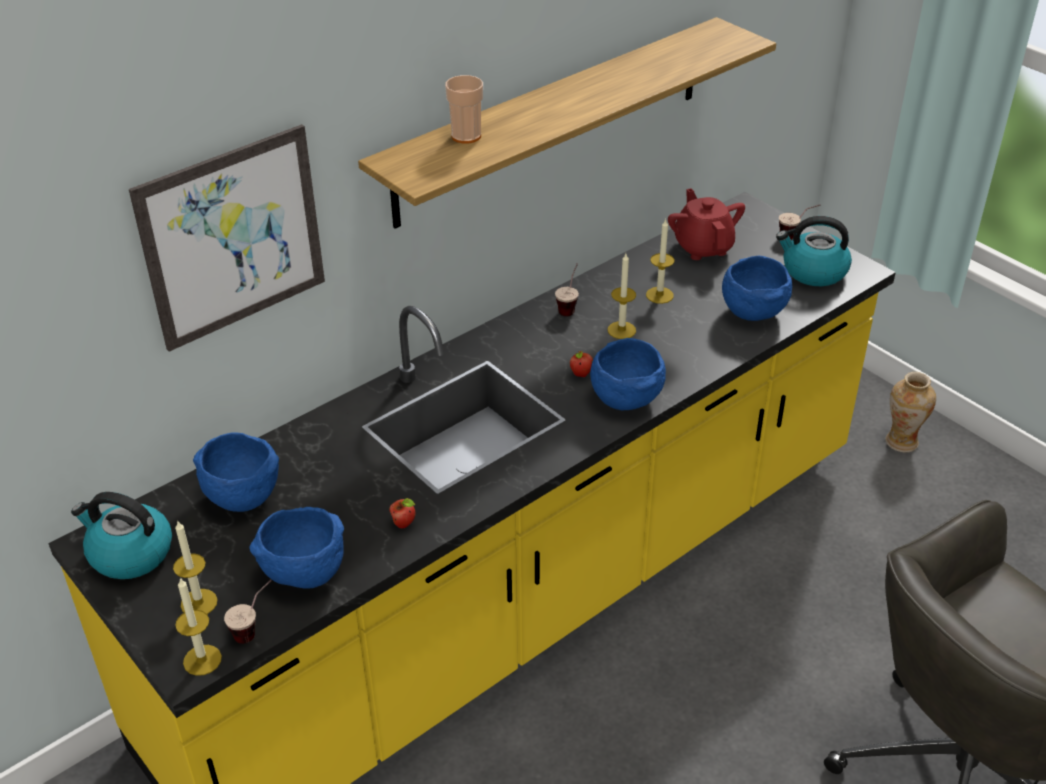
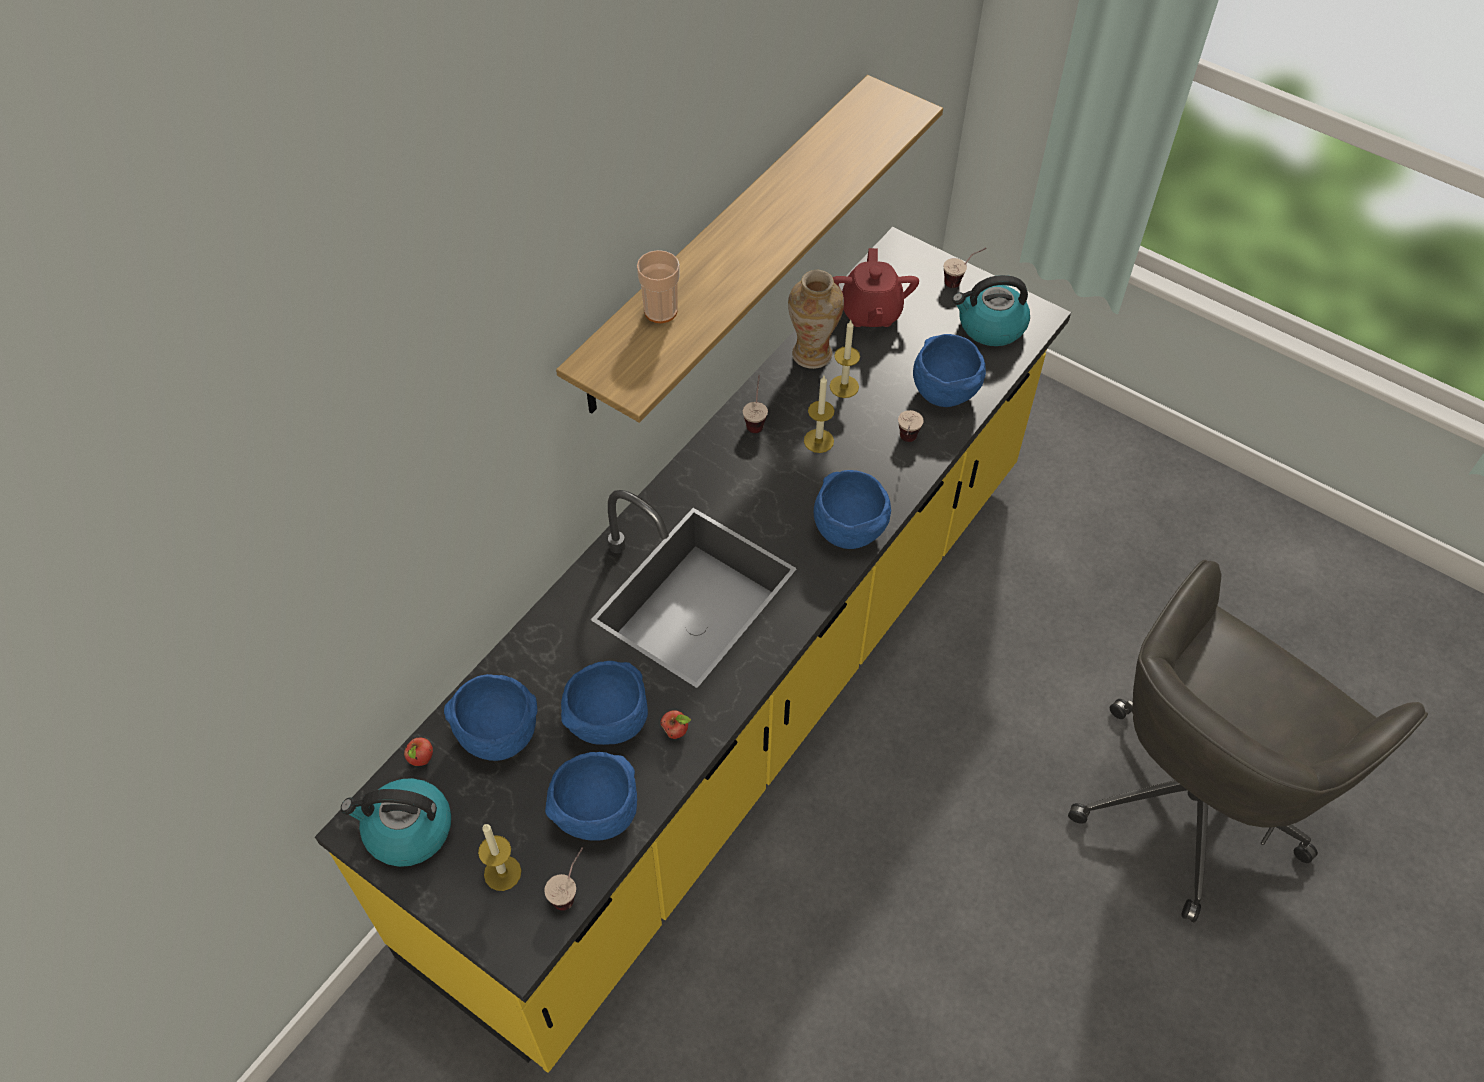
camera: 15 degrees left, 15 degrees up
(202, 660) = (531, 938): candle -> none
(233, 238) = (449, 495): picture -> none
(344, 506) = (607, 723): none -> blue bowl
(581, 375) = (795, 507): apple -> apple (422, 760)
(703, 247) = (870, 312): red teapot -> red teapot turned 150 degrees counterclockwise
(704, 344) = (906, 443): none -> cup
(901, 442) = (1063, 440): vase -> vase (812, 354)

